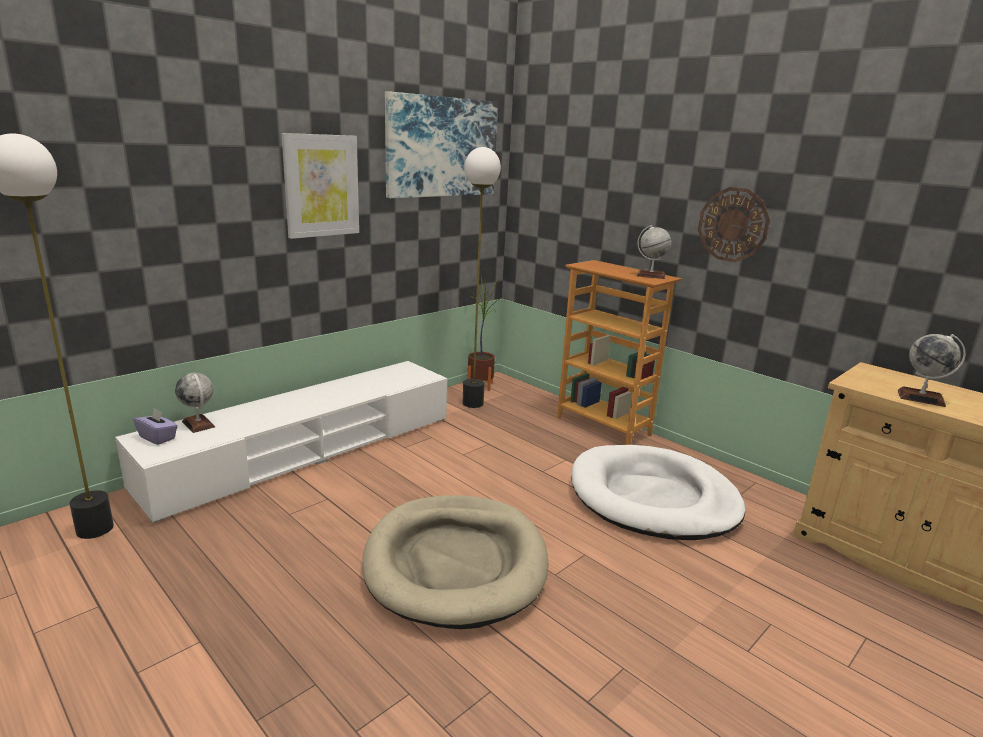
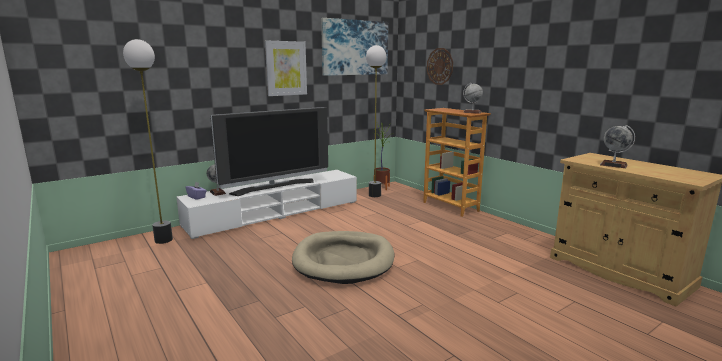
camera: 10 degrees right, 5 degrees down
(305, 407) = (274, 187): none -> television
(653, 498) = (468, 238): white dog bed -> none
(733, 224) = (516, 78): wall clock -> wall clock (440, 66)

